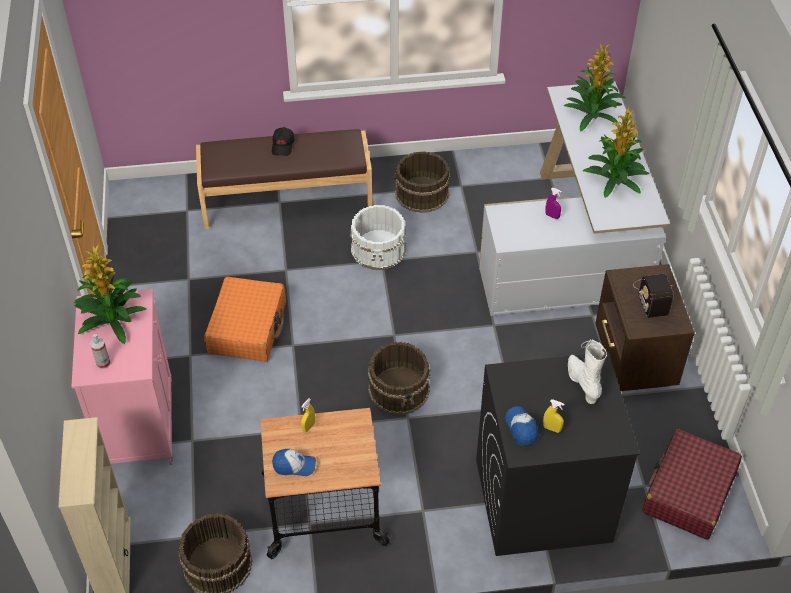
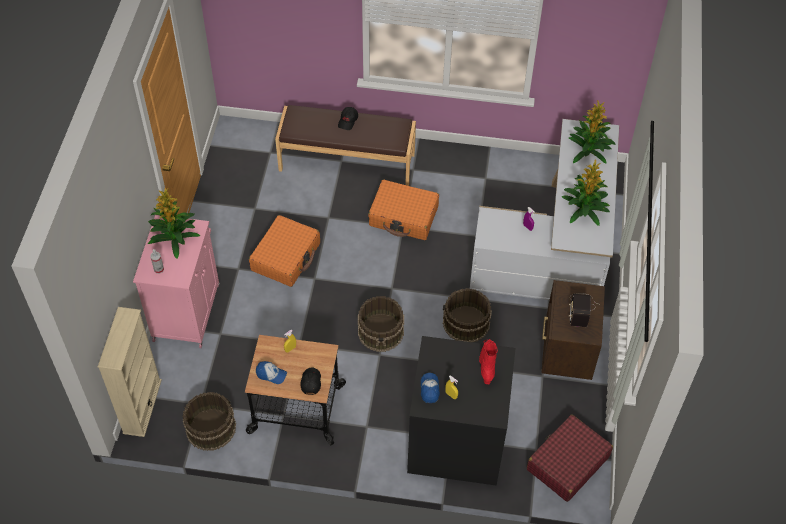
camera: 15 degrees right, 5 degrees up
(350, 463) = (310, 382): none -> black cap
(379, 249) = (404, 216): white bucket -> orange suitcase
(422, 194) = (452, 178): brown bucket -> brown bucket (466, 323)
(582, 383) = (487, 367): white boot -> red boot

